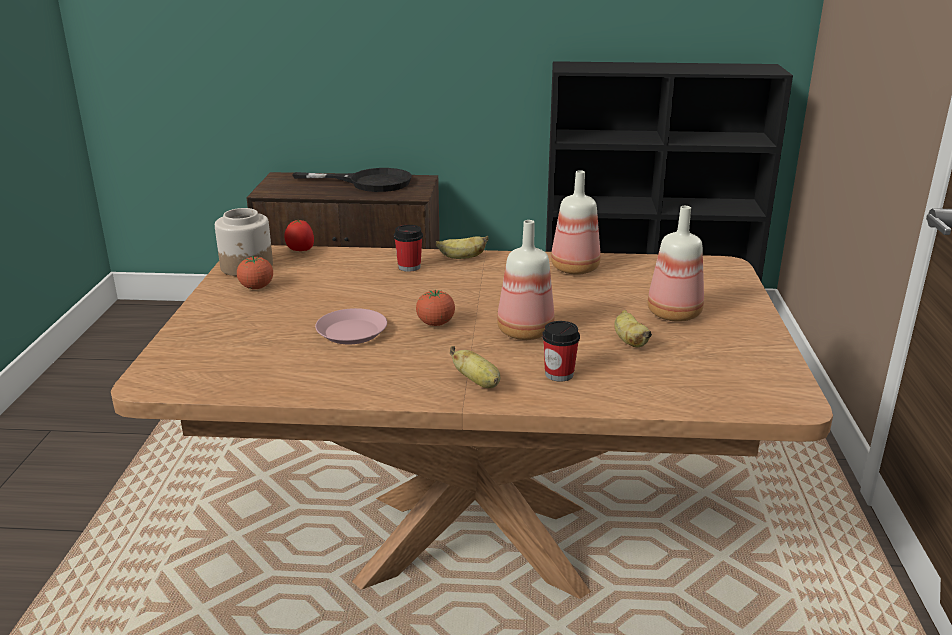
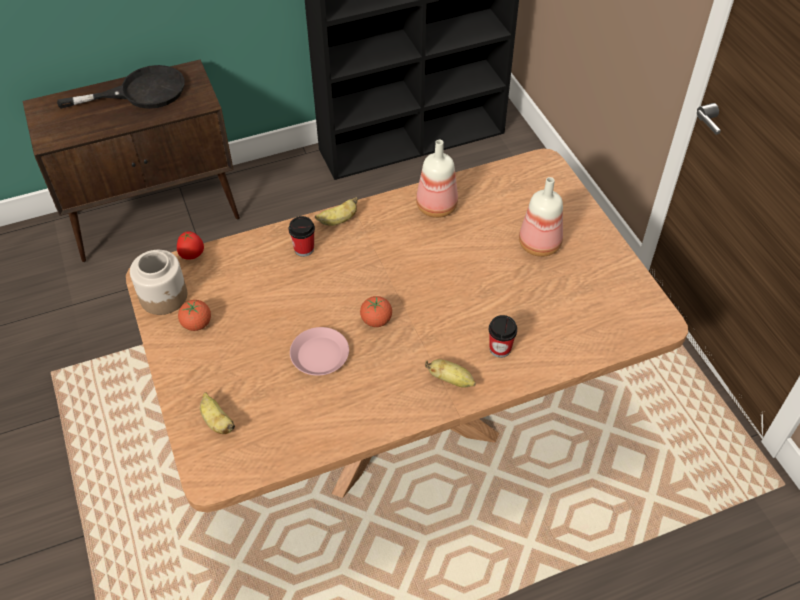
camera: 25 degrees left, 25 degrees up
(524, 333) = (448, 307): bottle -> none
(629, 341) = (526, 291): banana -> banana (217, 421)

